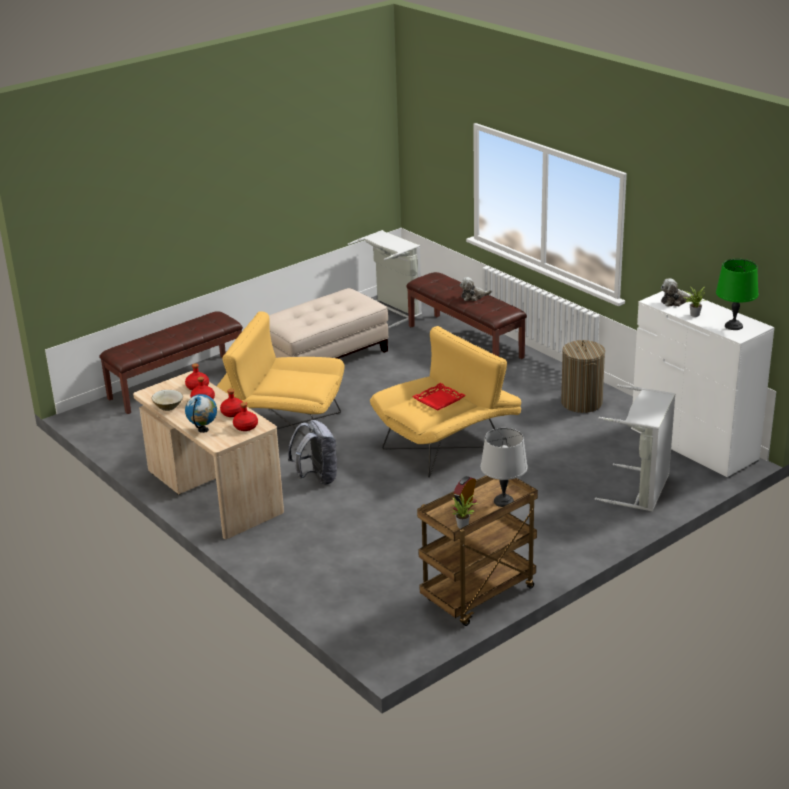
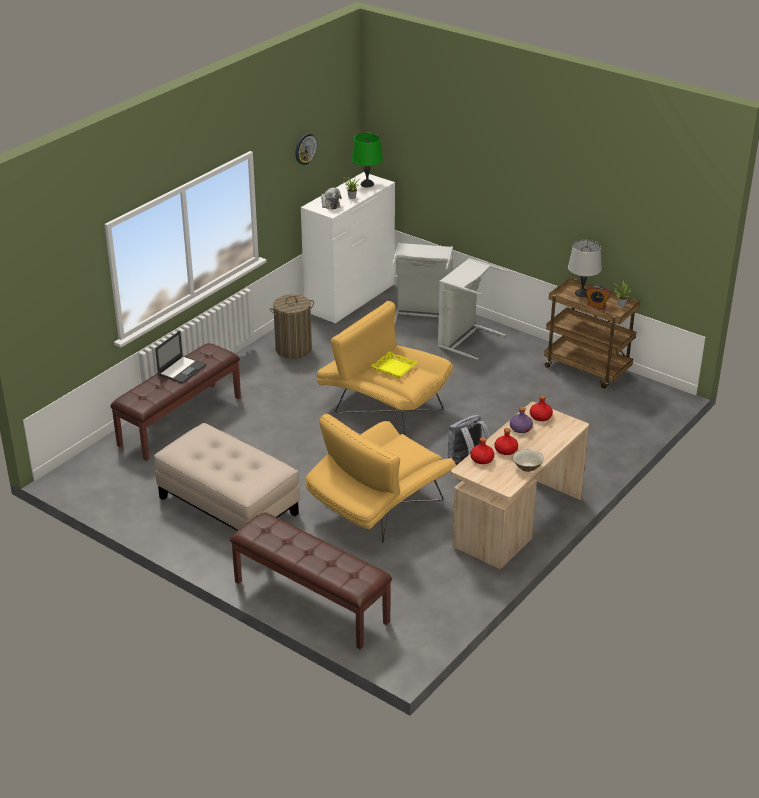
camera: 105 degrees left, 5 degrees up
(203, 430) = (557, 438): globe -> none
(233, 413) = (520, 428): red bottle -> purple bottle
(279, 424) = (379, 508): yellow armchair -> yellow armchair turned 45 degrees clockwise
(391, 311) = (108, 477): grey laundry basket -> grey laundry basket (465, 339)
(438, 400) = (394, 368): red tray -> yellow tray
(473, 297) = (182, 369): plush toy -> laptop
(695, 227) = (305, 148): none -> wall clock

